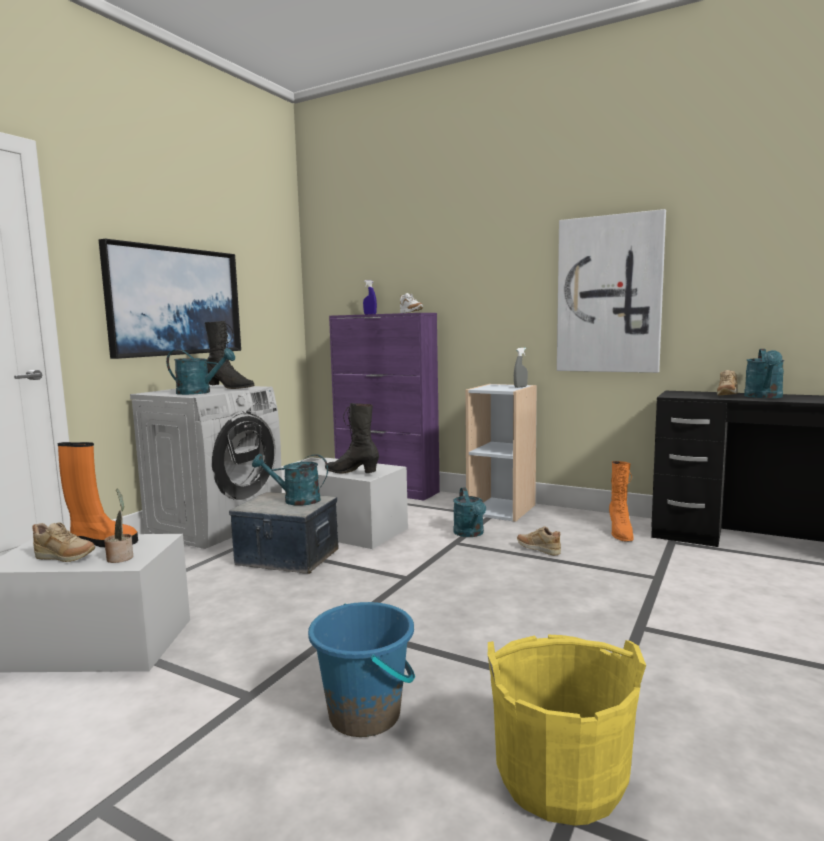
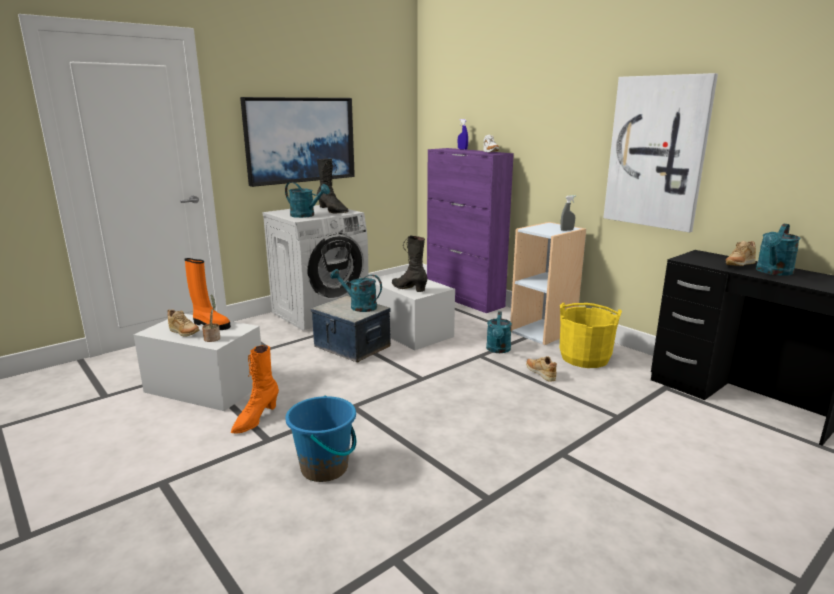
camera: 20 degrees right, 10 degrees up
(560, 778) = (409, 537): yellow bucket -> yellow bucket (584, 358)
(620, 533) = (626, 371): orange boot -> orange boot (255, 419)

